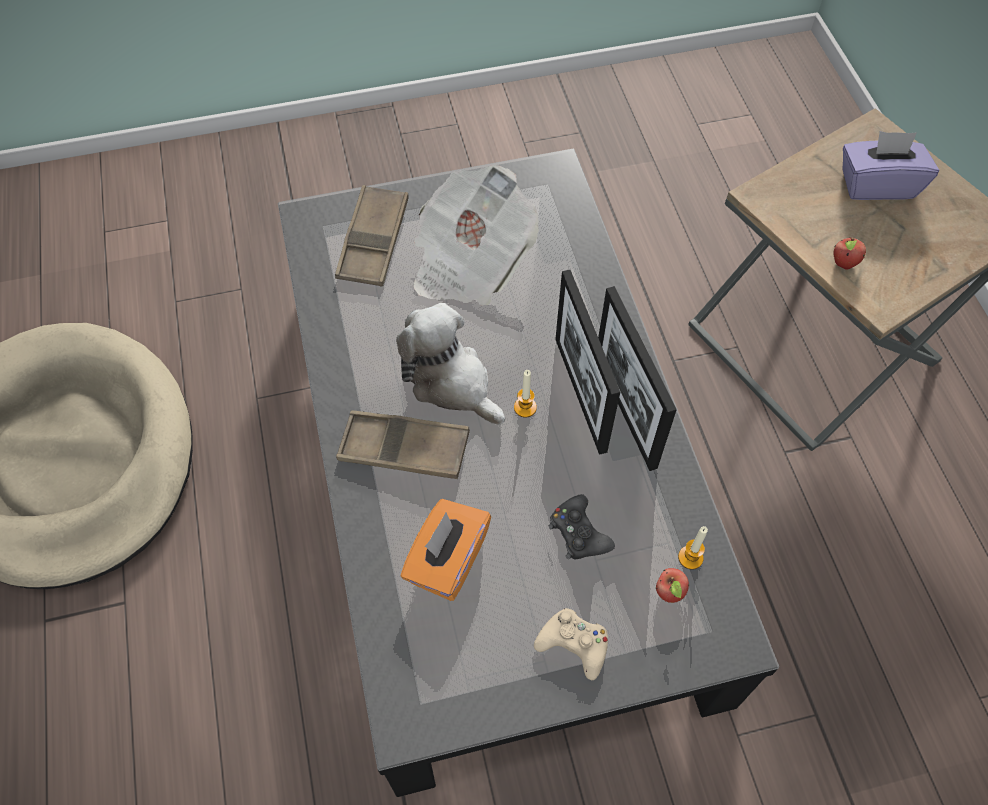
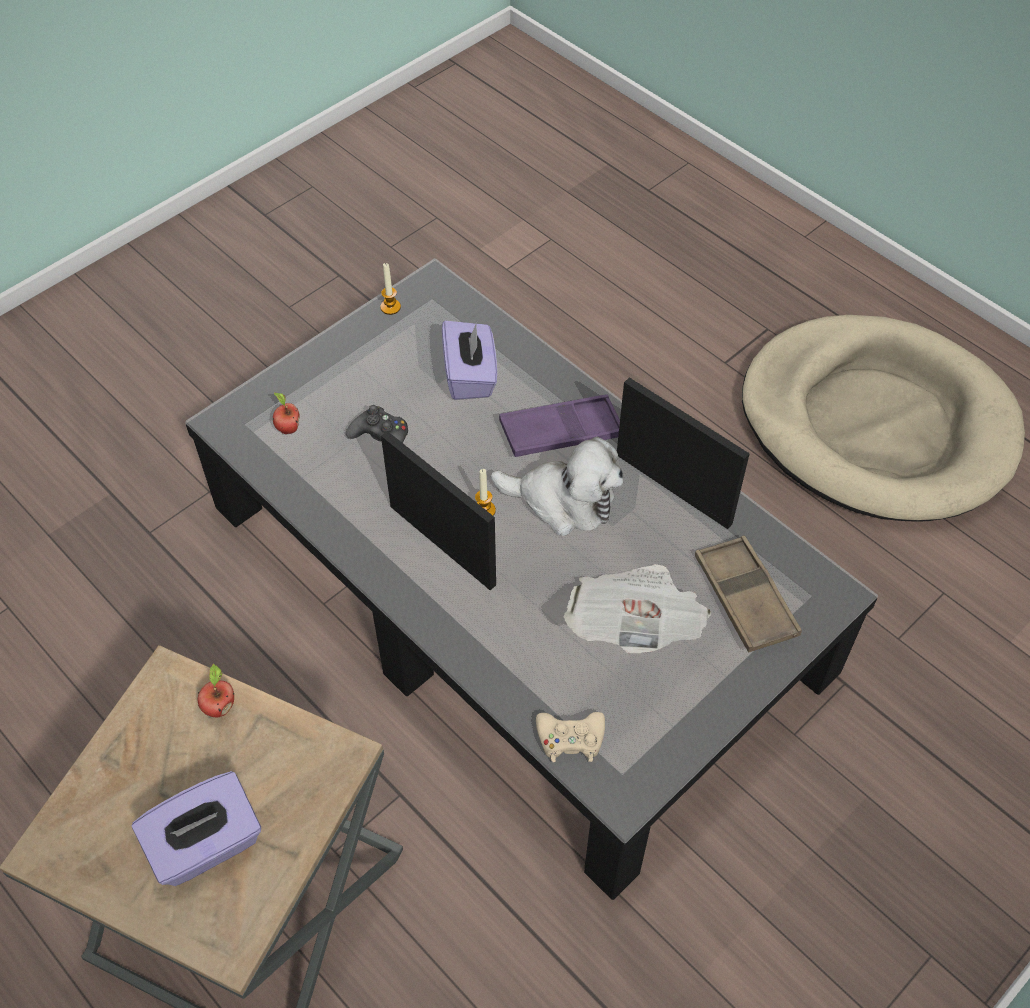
camera: 150 degrees right, 5 degrees down
(404, 449) = (561, 432): brown tray -> purple tray
(447, 560) = (470, 376): orange tissue box -> purple tissue box
(574, 644) = (345, 368): beige game controller -> beige game controller (570, 739)
(625, 410) = (393, 550): picture frame -> picture frame (673, 489)
(690, 557) = (281, 460): candle -> candle (390, 307)

